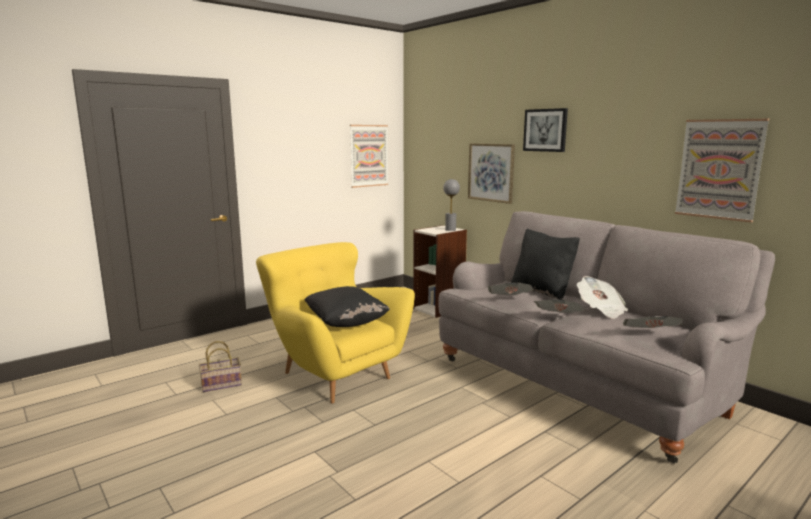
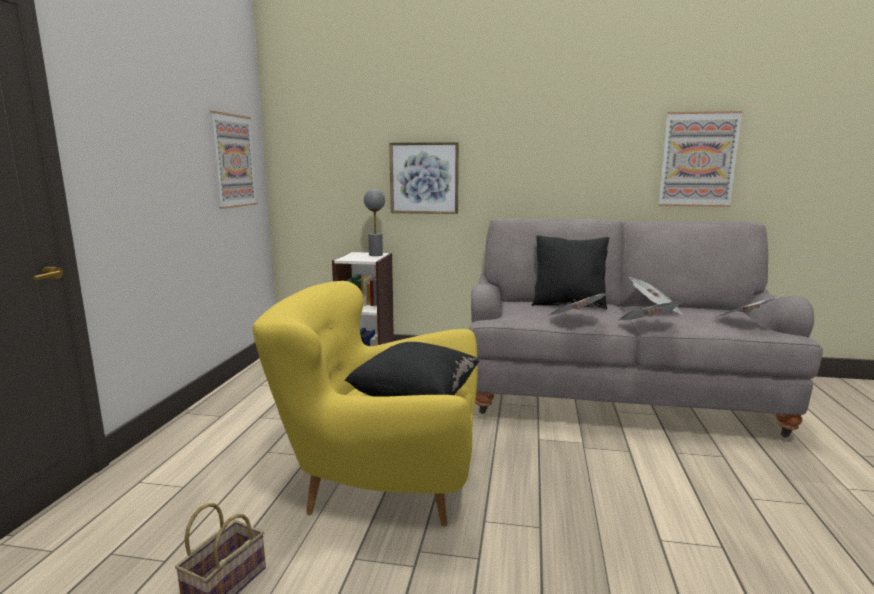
camera: 40 degrees left, 0 degrees up
(545, 130) = (501, 124): picture -> none

